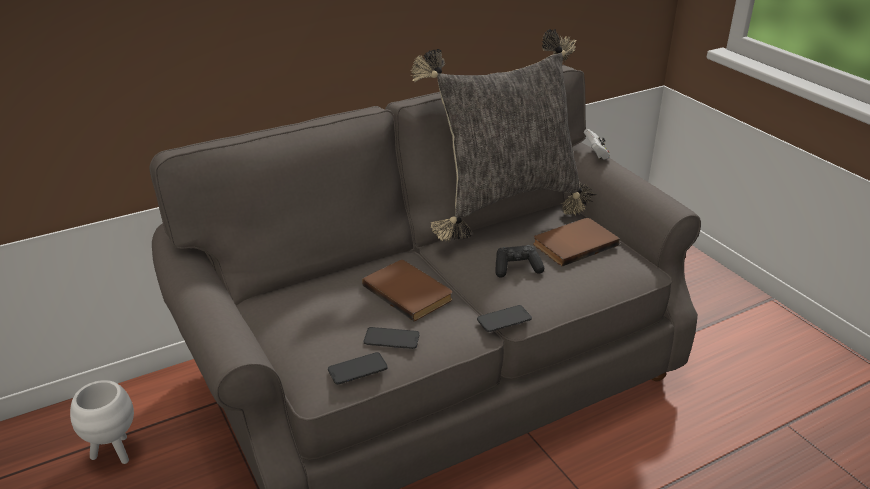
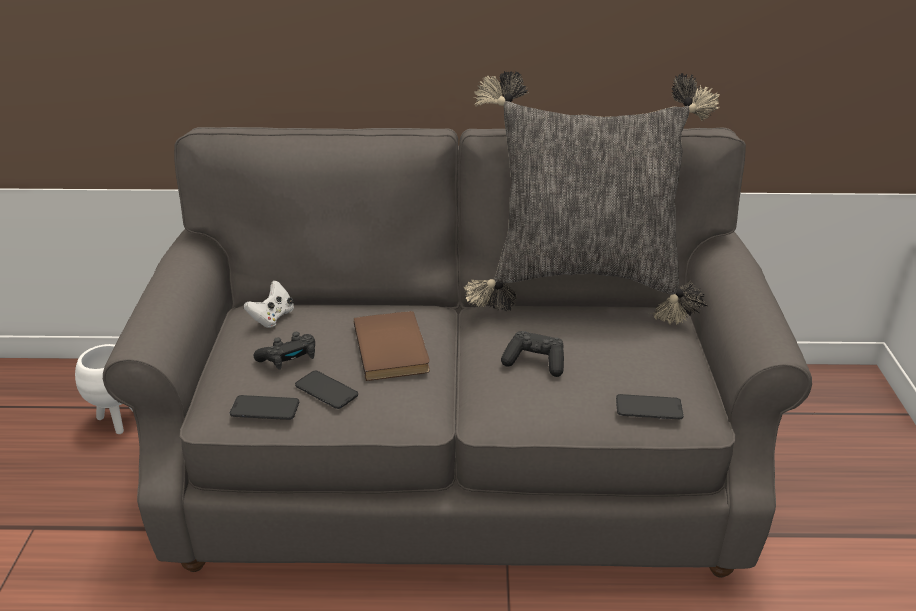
camera: 30 degrees right, 0 degrees up
(338, 327) = (289, 360): none -> black game controller
(504, 319) = (465, 413): phone -> phone (649, 407)
(573, 243) = (633, 356): brown book -> none
(596, 154) = (737, 255): white game controller -> white game controller (272, 318)

